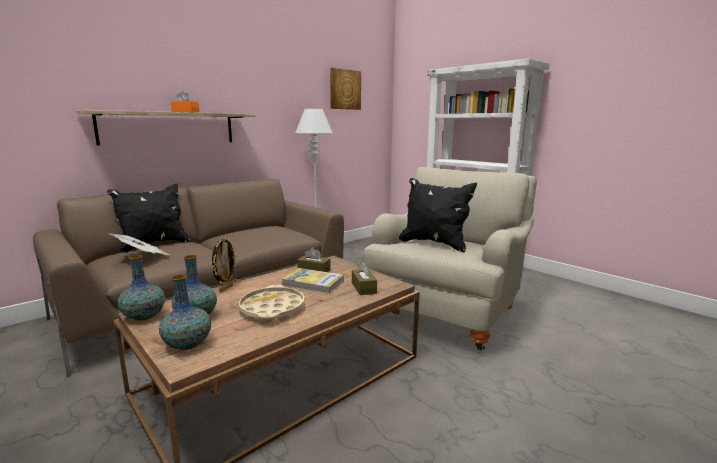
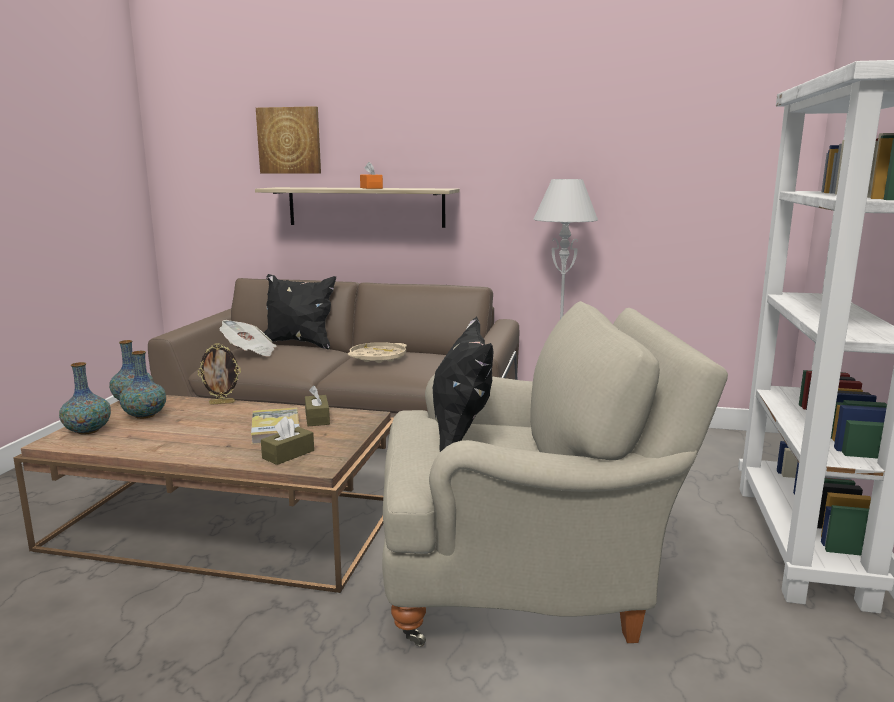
camera: 55 degrees right, 0 degrees up
(272, 308) = (187, 433): beige tray -> beige tray (378, 357)
(345, 89) = (675, 138): picture -> picture (289, 140)

